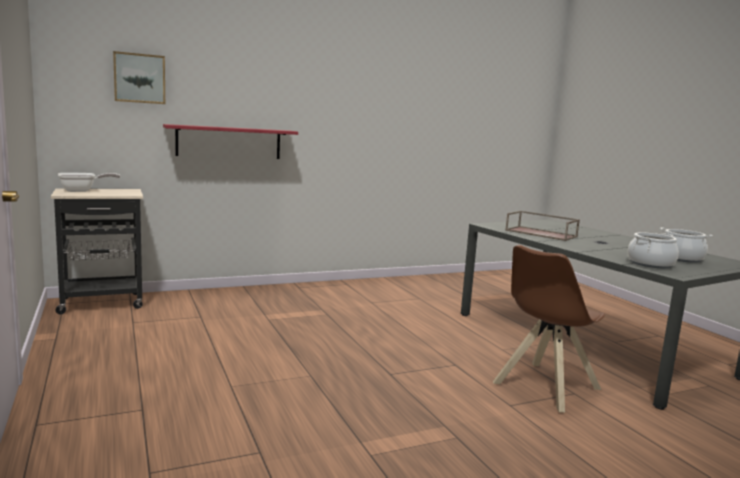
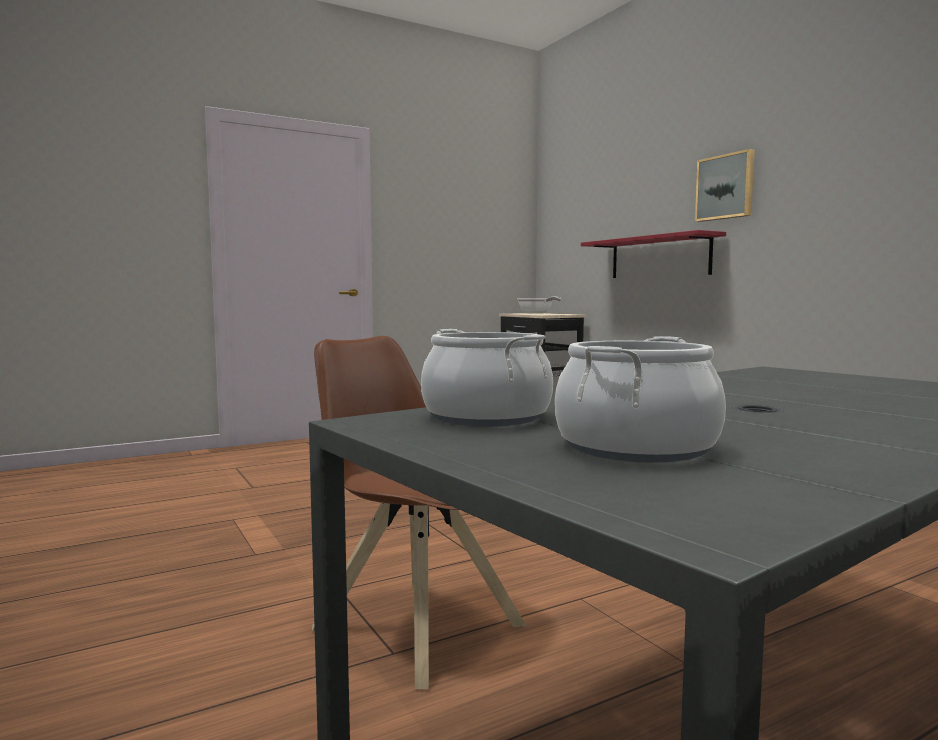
camera: 85 degrees right, 5 degrees down
(139, 78) = (592, 199): picture -> picture (726, 187)
(541, 233) = (760, 385): brown tray -> none

